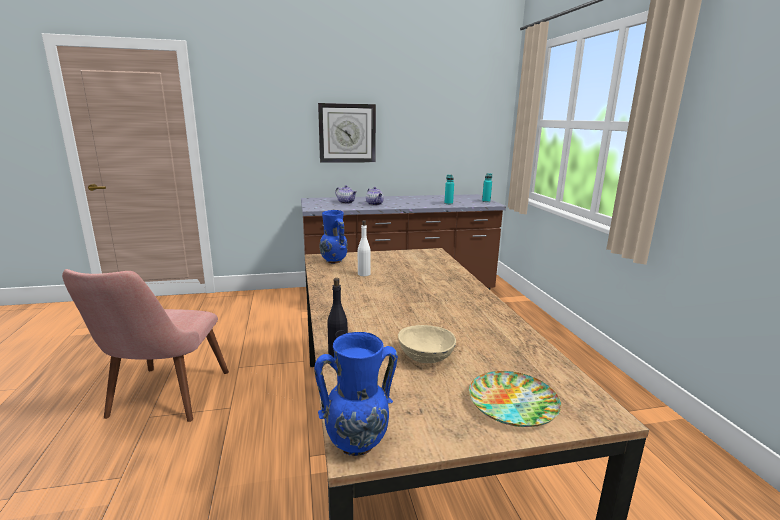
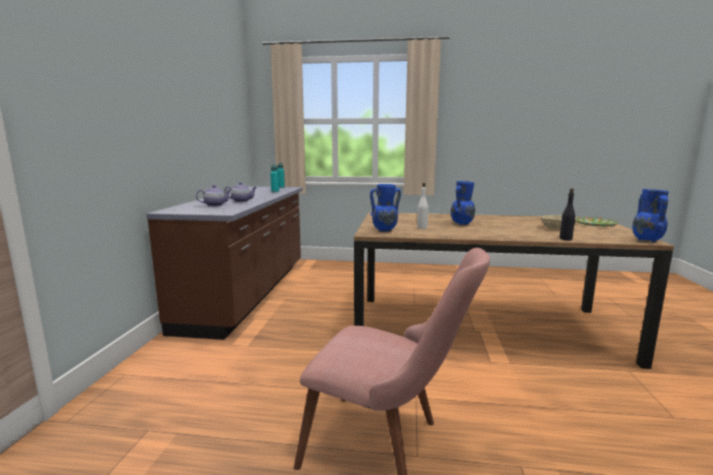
camera: 70 degrees left, 5 degrees down
(347, 133) = (170, 126): wall clock -> none
(402, 292) = (462, 224): none -> blue vase

